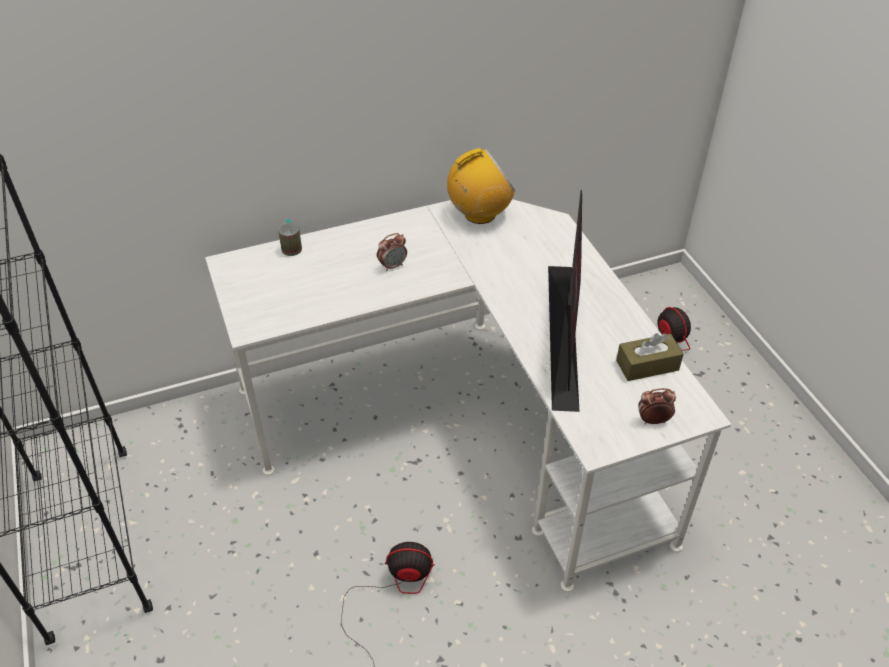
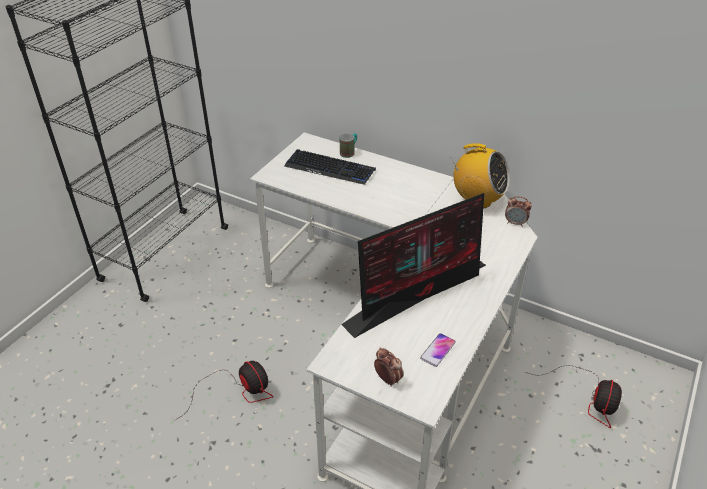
camera: 50 degrees right, 5 degrees down
(300, 276) = (330, 168): none -> keyboard
(392, 266) = (383, 194): alarm clock -> alarm clock (515, 223)
(647, 365) = (438, 350): brown tissue box -> phone

